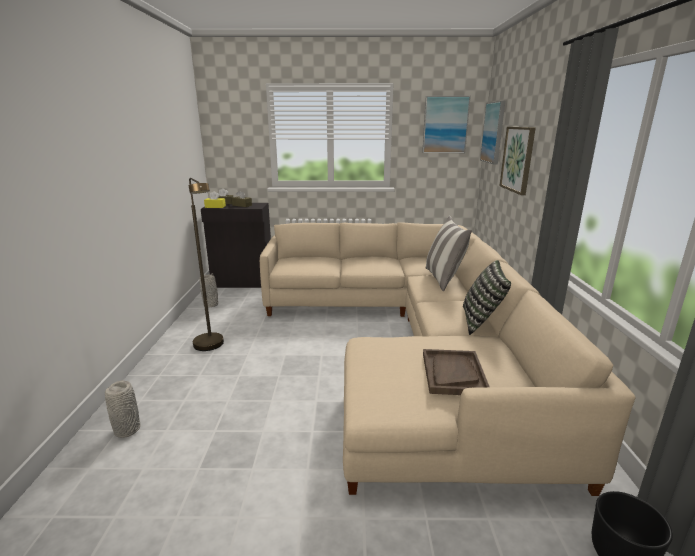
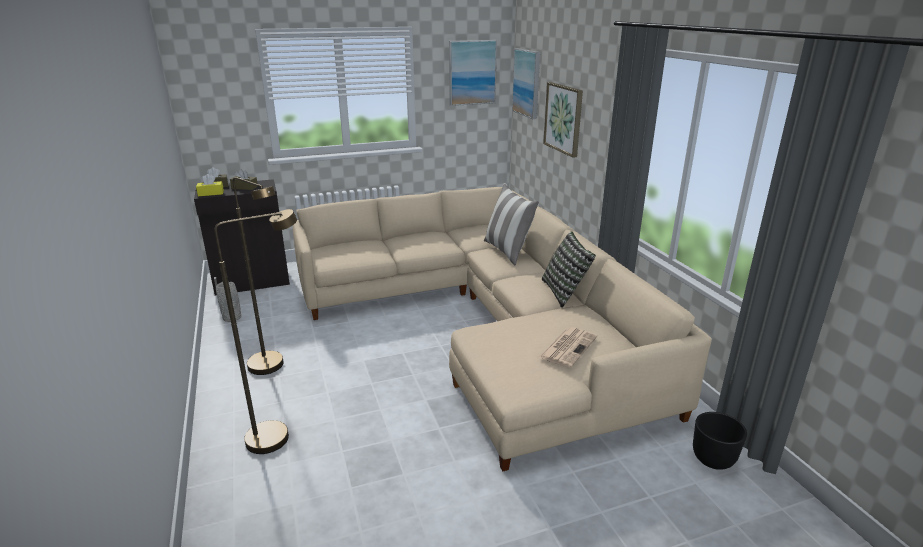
camera: 20 degrees left, 5 degrees up
(127, 430) = (244, 474): grey vase -> none
(177, 402) = (279, 434): none -> brown floor lamp
(453, 373) = (568, 347): brown tray -> newspaper

